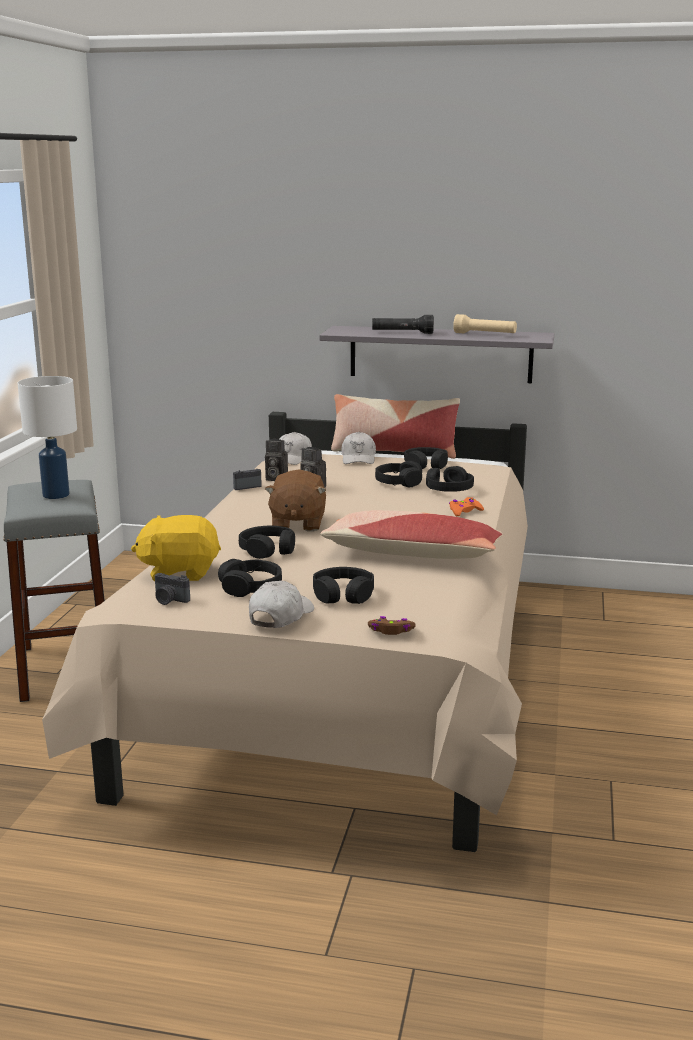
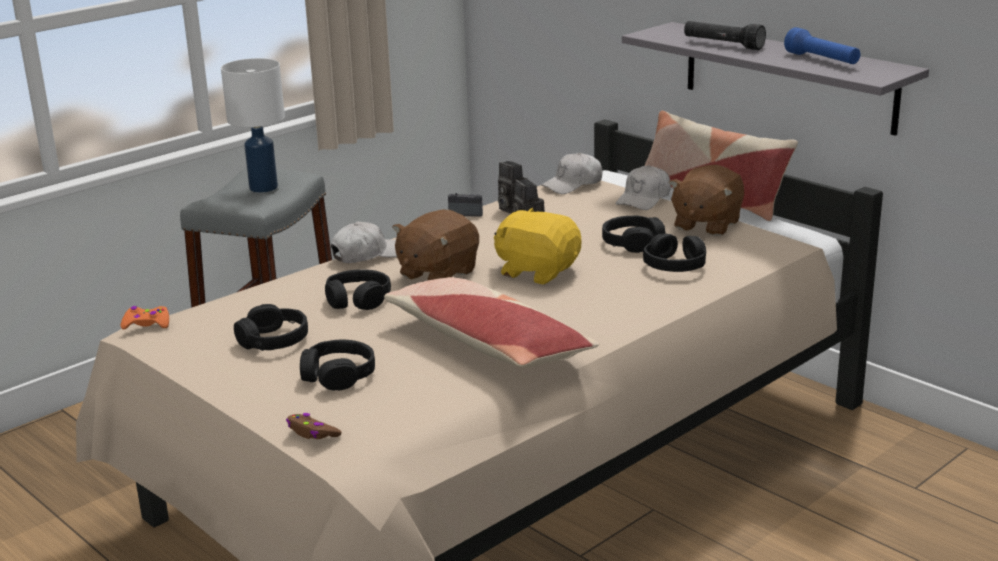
camera: 35 degrees right, 5 degrees up
(169, 600) = (187, 334): camera -> none
(179, 572) = (245, 304): yellow plush toy -> yellow plush toy (537, 271)
(280, 616) = (245, 382): white cap -> white cap (367, 255)
(426, 465) = (706, 224): black headphones -> brown plush toy
(464, 511) = (642, 301): orange game controller -> orange game controller (147, 324)
(485, 334) = (822, 60): beige flashlight -> blue flashlight

